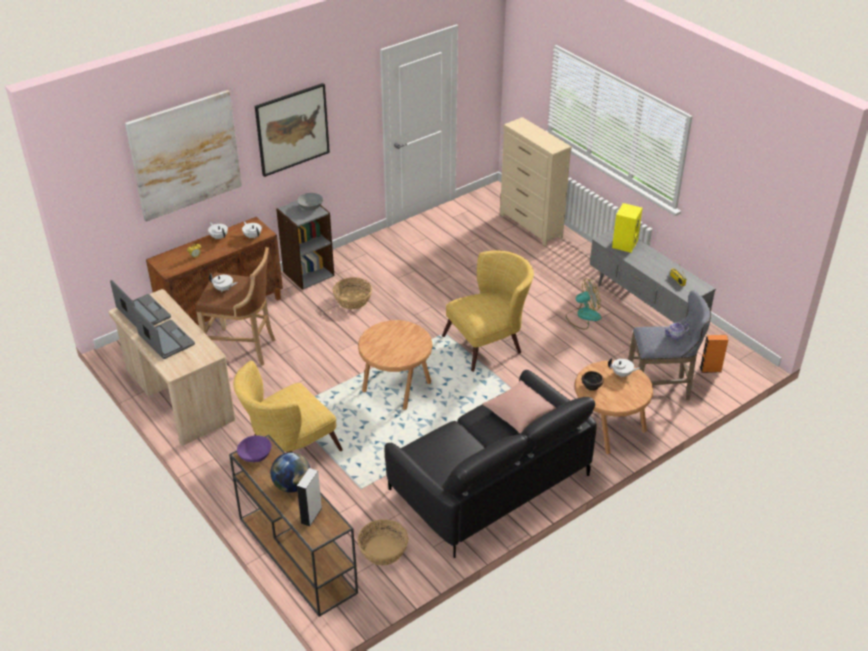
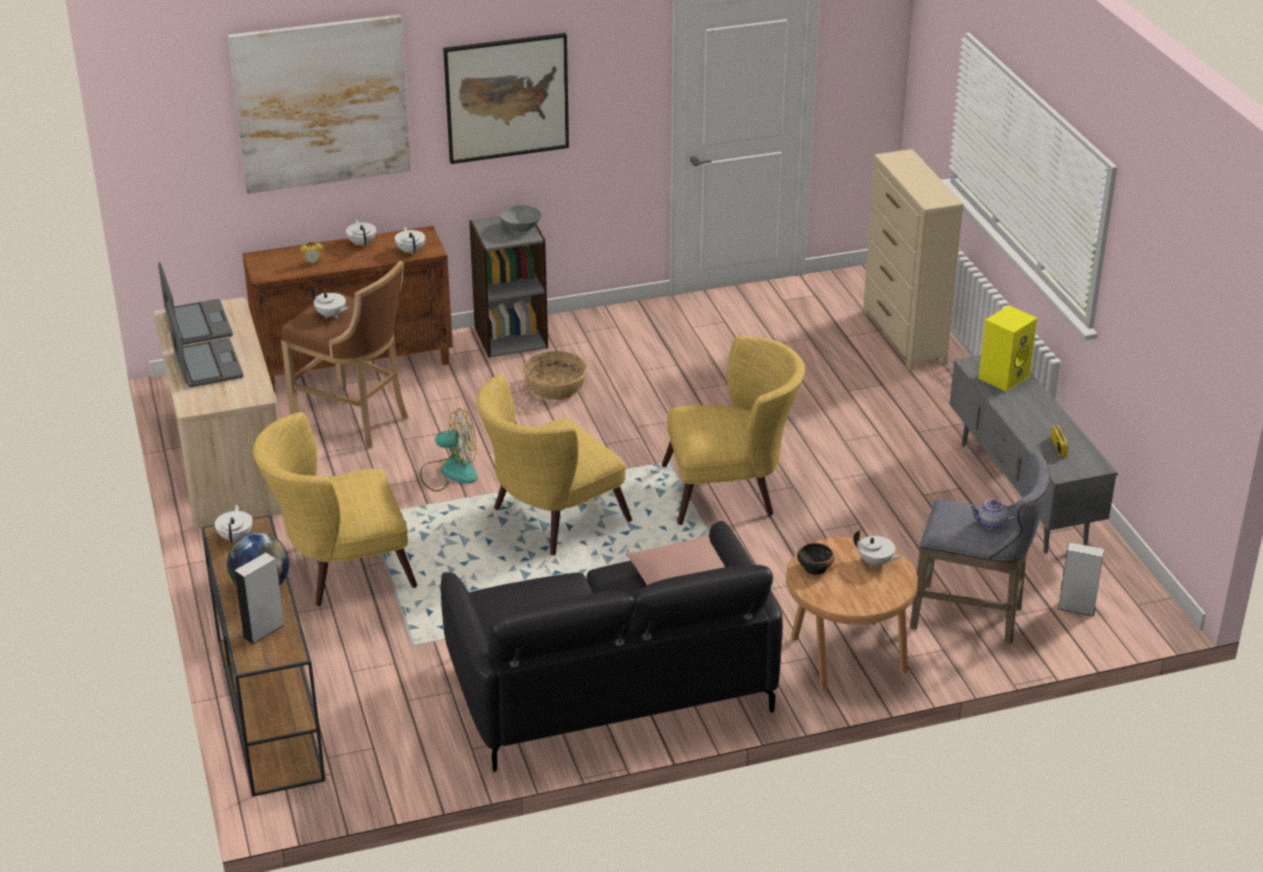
camera: 20 degrees right, 5 degrees down
(255, 455) = (236, 537): purple bowl -> white teapot
(383, 550) = (395, 735): basket -> none
(396, 386) = (549, 519): brown side table -> yellow armchair
(583, 316) = (908, 484): fan -> fan (449, 472)
(710, 369) = (1076, 608): orange speaker -> grey speaker

